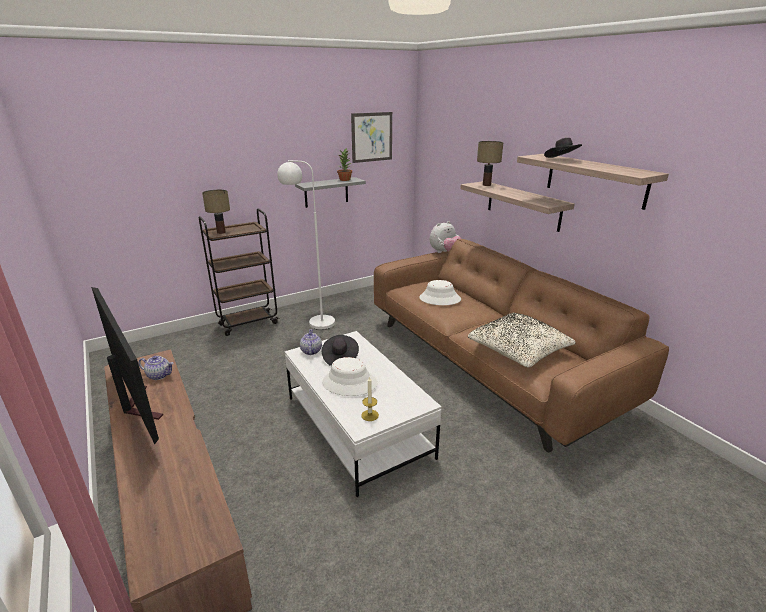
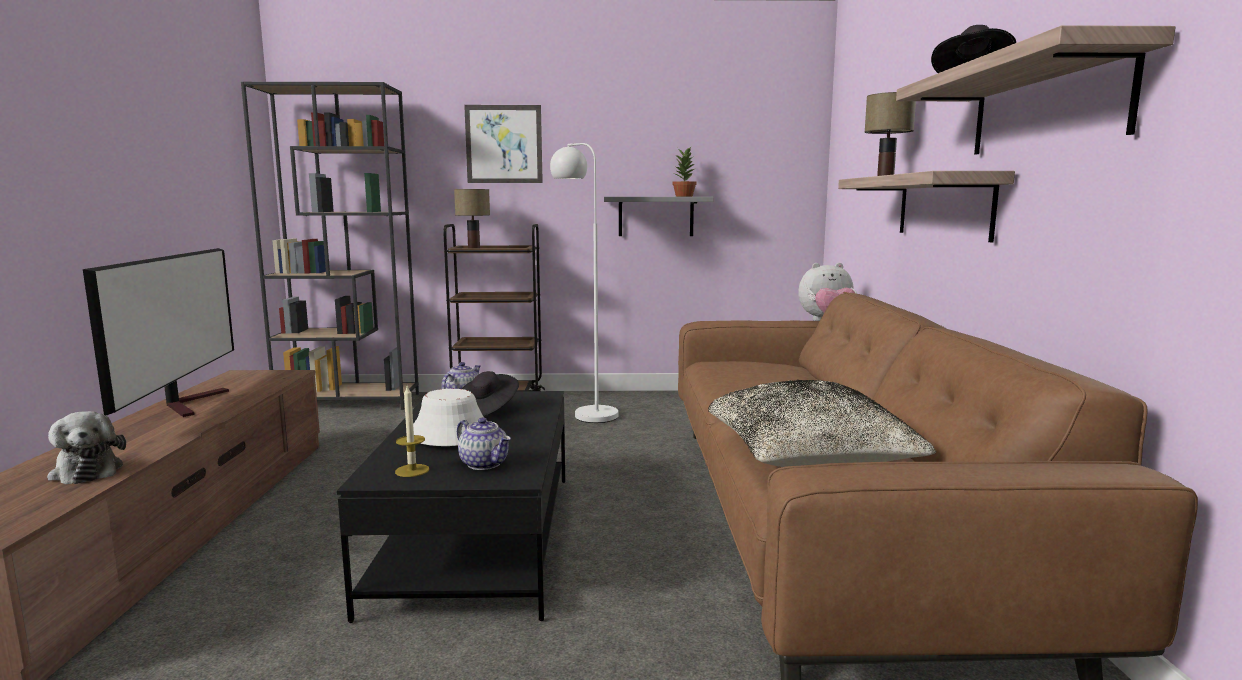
camera: 30 degrees right, 15 degrees down
(146, 350) = (350, 401): none -> bookcase
(159, 375) = (260, 386): teapot -> teapot (485, 464)
(181, 482) = (87, 471): none -> plush toy
(357, 426) = (479, 538): white coffee table -> black coffee table
(372, 137) = (743, 135): picture -> picture (504, 144)
(439, 299) = (755, 378): white hat -> none

